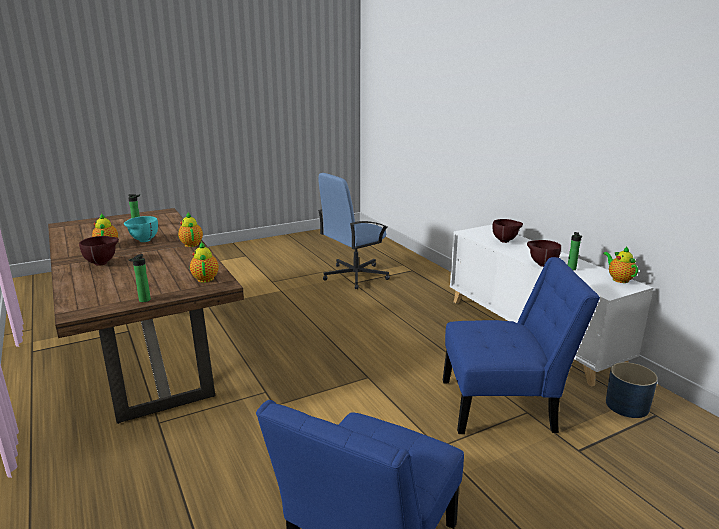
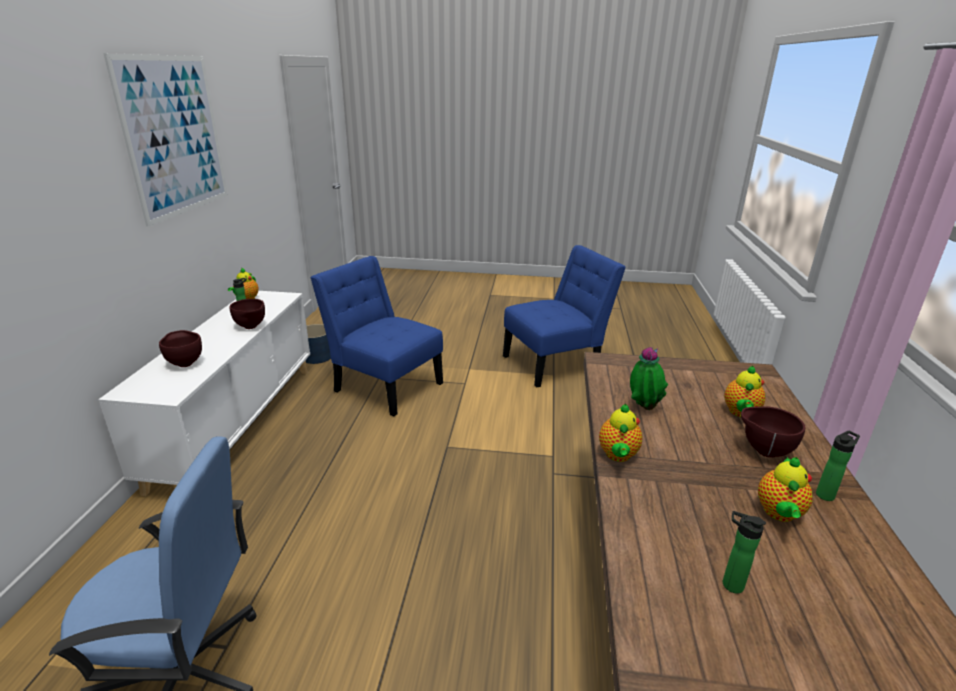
camera: 145 degrees left, 5 degrees up
(143, 241) = (707, 502): turquoise bowl -> none
(143, 301) = (690, 365): bottle -> bottle (826, 494)
(181, 264) = (642, 408): none -> potted plant
(205, 278) = (618, 374): teapot -> teapot (740, 413)
(622, 100) = (175, 136): none -> picture

